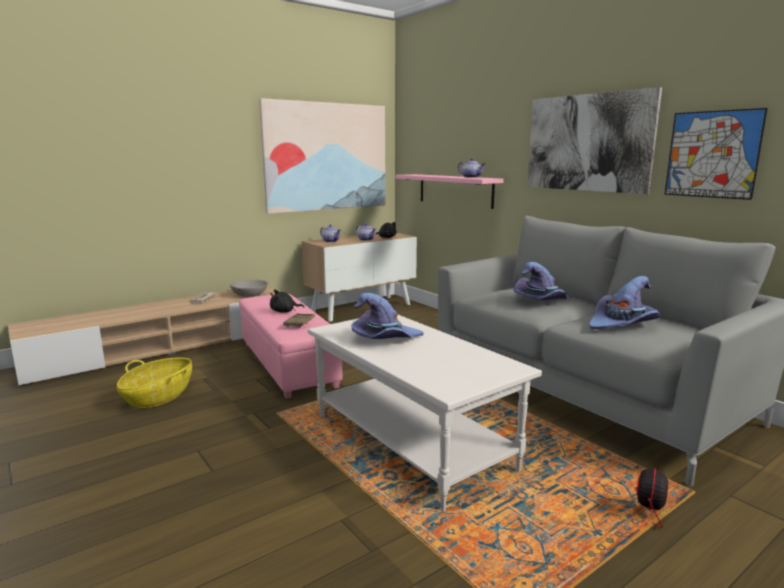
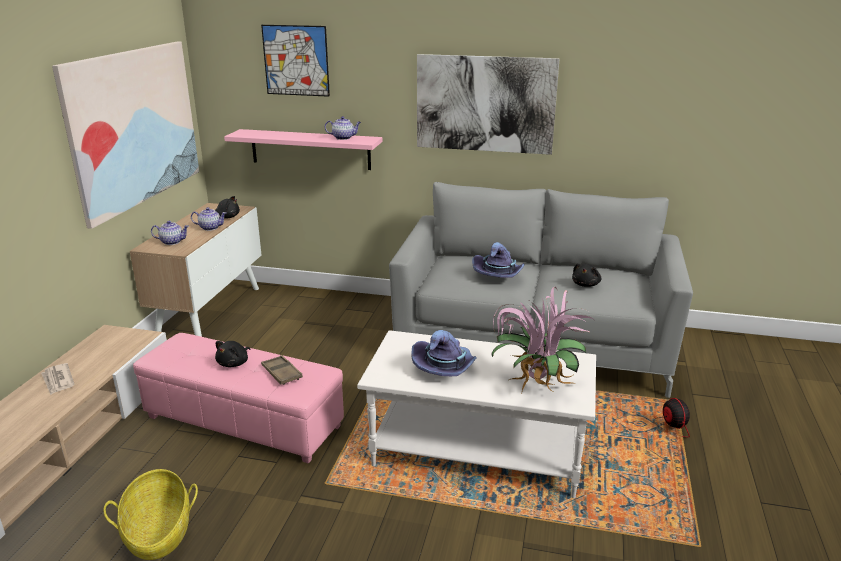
camera: 40 degrees left, 10 degrees up
(250, 295) = (114, 349): grey bowl -> none
(434, 369) = (535, 386): none -> potted plant
(622, 324) = (586, 284): purple hat -> black plush toy
(712, 154) = (606, 121): picture -> picture (296, 60)

